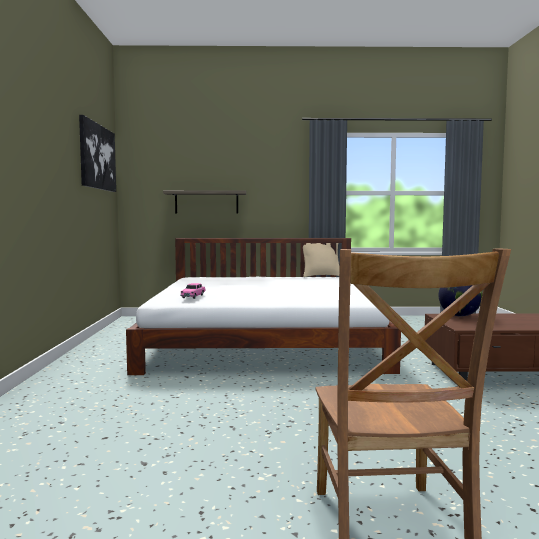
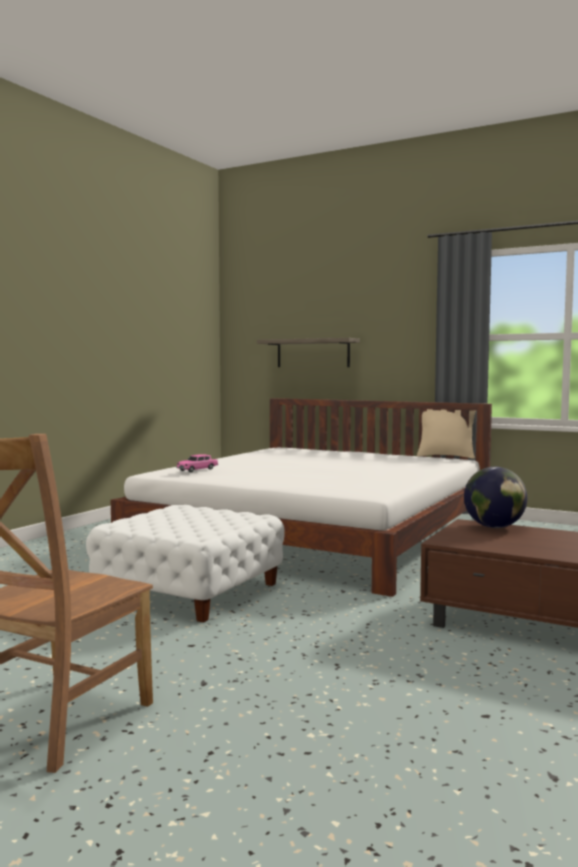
camera: 30 degrees right, 0 degrees up
(97, 157) = (175, 304): picture -> none
(264, 396) = (190, 591): none -> white ottoman

